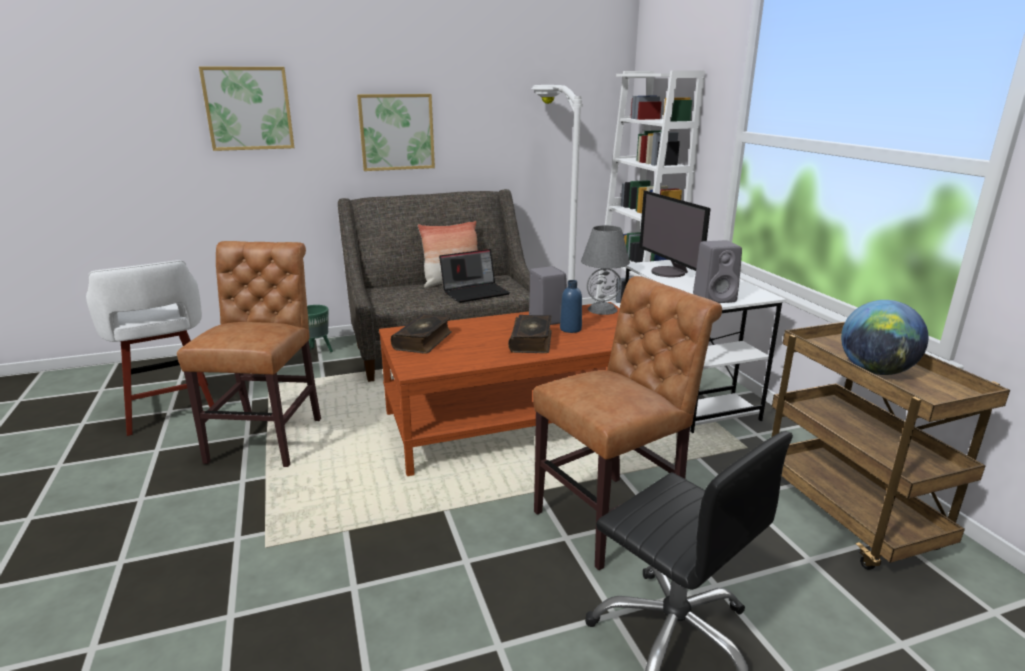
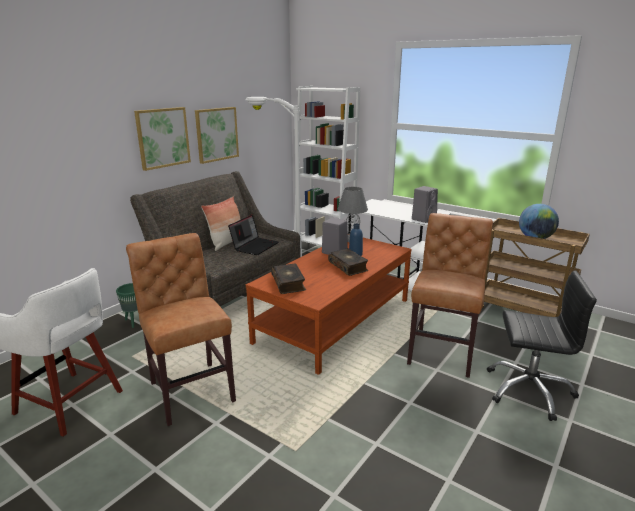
camera: 35 degrees left, 0 degrees up
(248, 108) = (51, 129): picture -> picture (216, 134)
(669, 272) = (378, 209): monitor -> none

